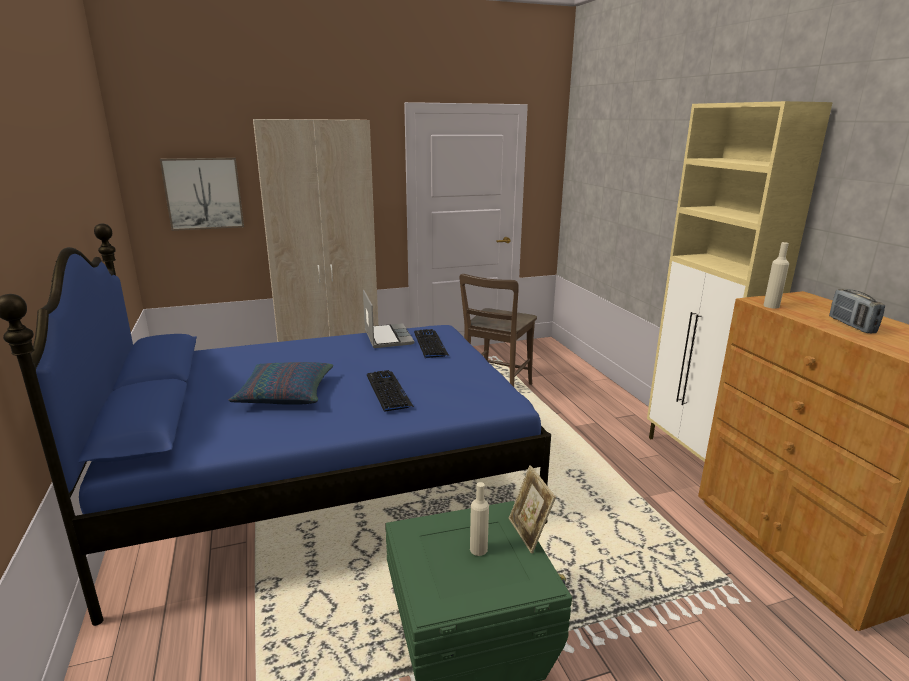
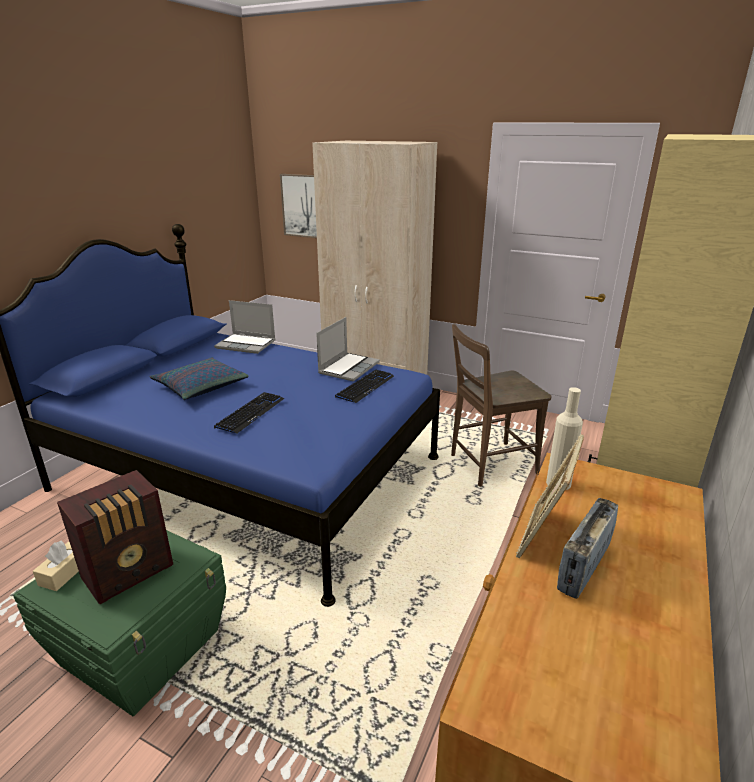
camera: 45 degrees right, 5 degrees up
(247, 350) = (247, 344): none -> laptop
(428, 587) = (65, 573): none -> beige tissue box
(478, 549) = (130, 572): beige bottle -> radio
(529, 533) = (175, 586): picture frame -> picture frame (543, 535)

